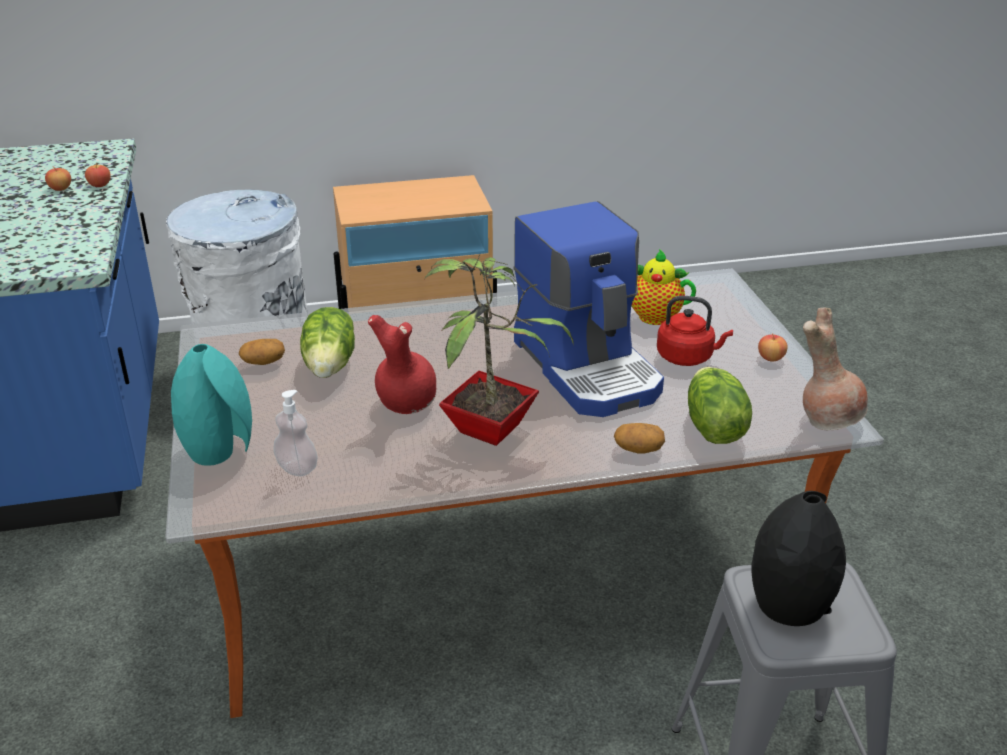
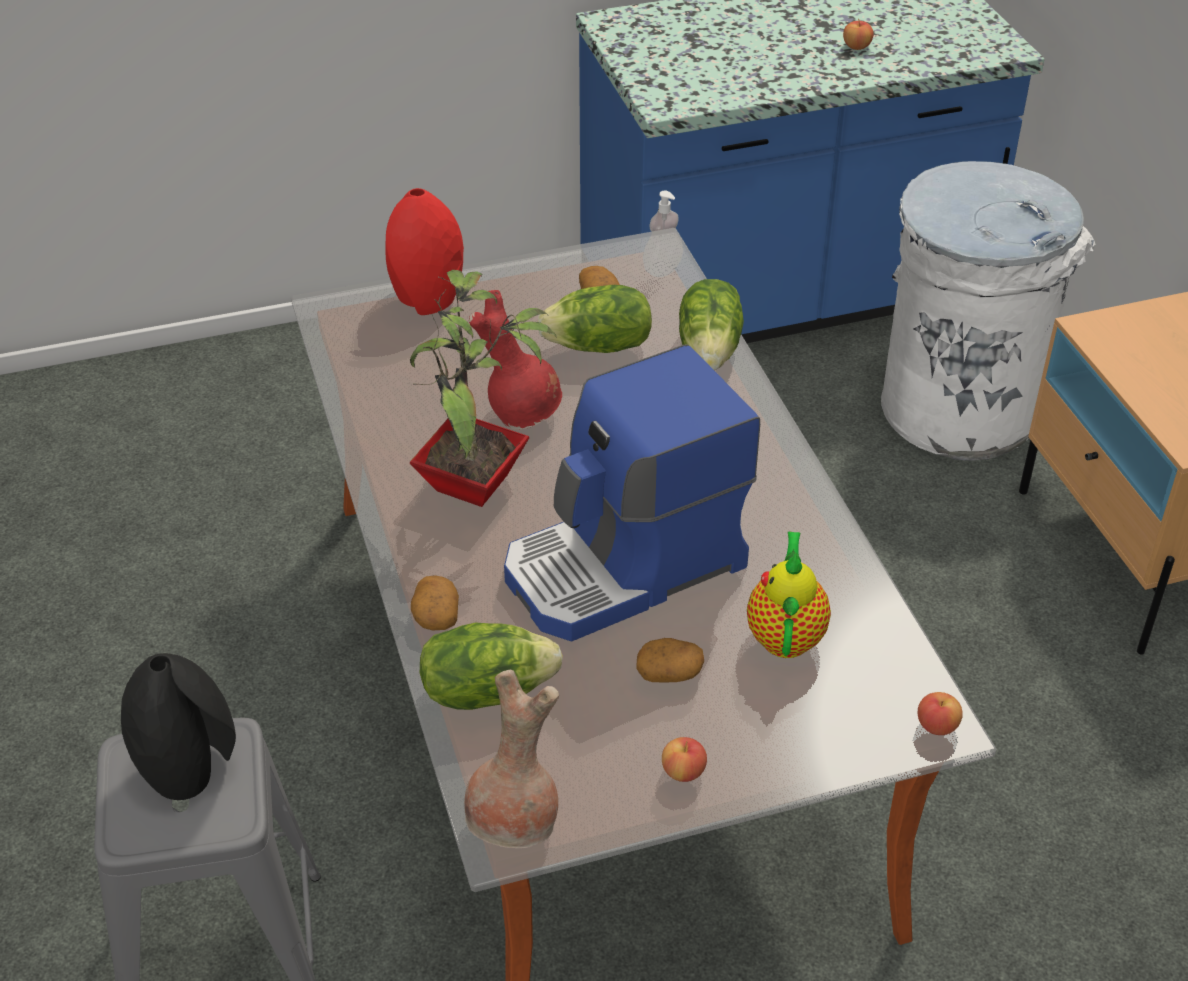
camera: 85 degrees right, 10 degrees up
(100, 185) = (877, 68): apple -> apple (937, 726)
(220, 449) = (426, 299): turquoise vase -> red vase
(297, 468) = (394, 353): soap dispenser -> soap dispenser (662, 269)
(354, 320) = (711, 350): none -> lettuce
(687, 357) = (669, 672): red kettle -> potato

